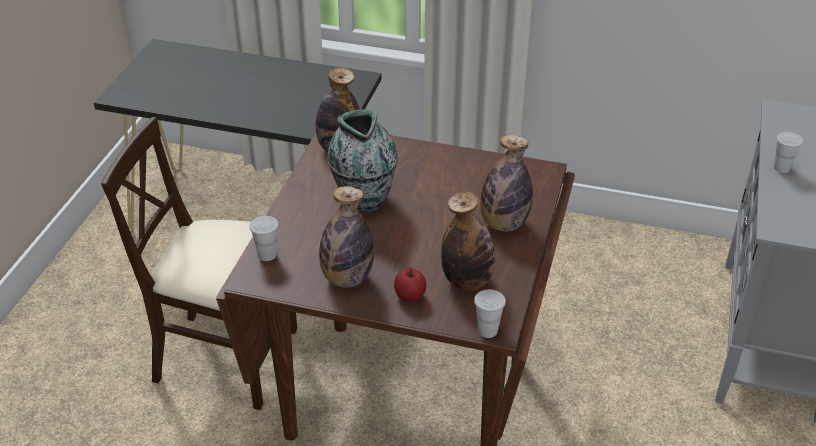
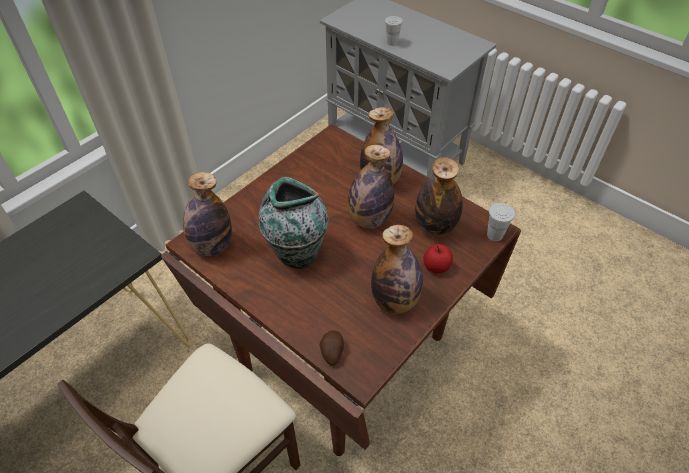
camera: 65 degrees left, 10 degrees up
(267, 255) = (331, 351): white cup -> potato
(442, 232) = (369, 219): none -> bottle

